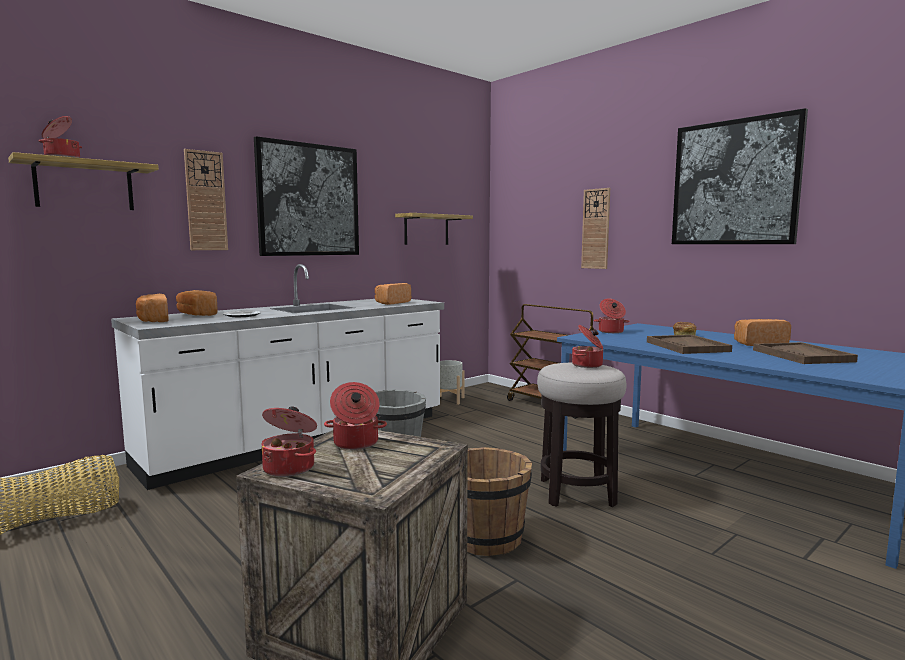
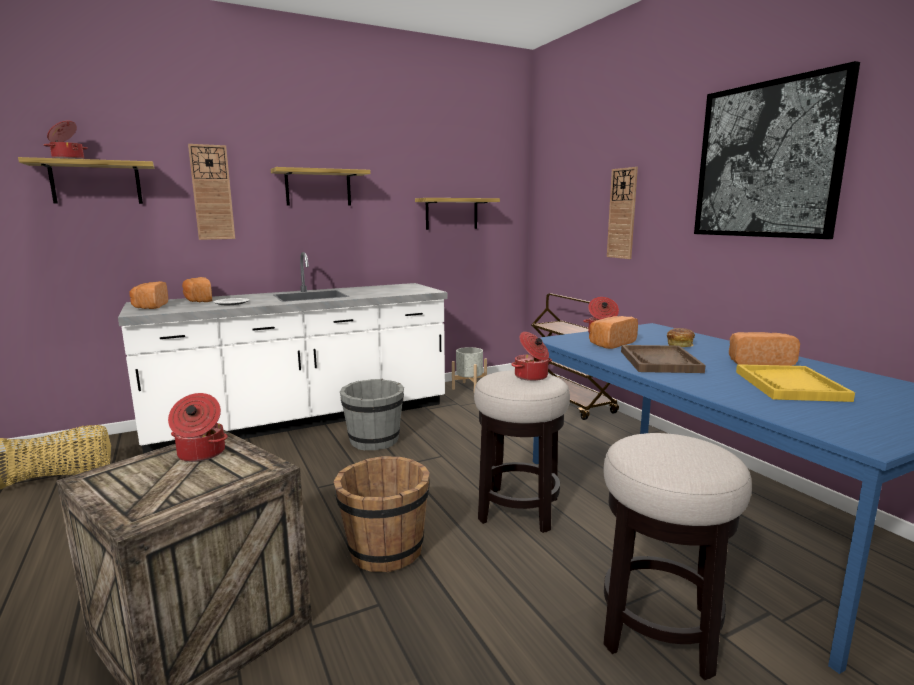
camera: 15 degrees right, 5 degrees up
(290, 468) = (108, 477): cooking pot -> none
(308, 200) = (318, 188): picture -> shelf
(392, 303) = (395, 291): bread -> bread (611, 343)
(756, 562) = (658, 630): none -> stool
(802, 356) = (790, 386): brown tray -> yellow tray

